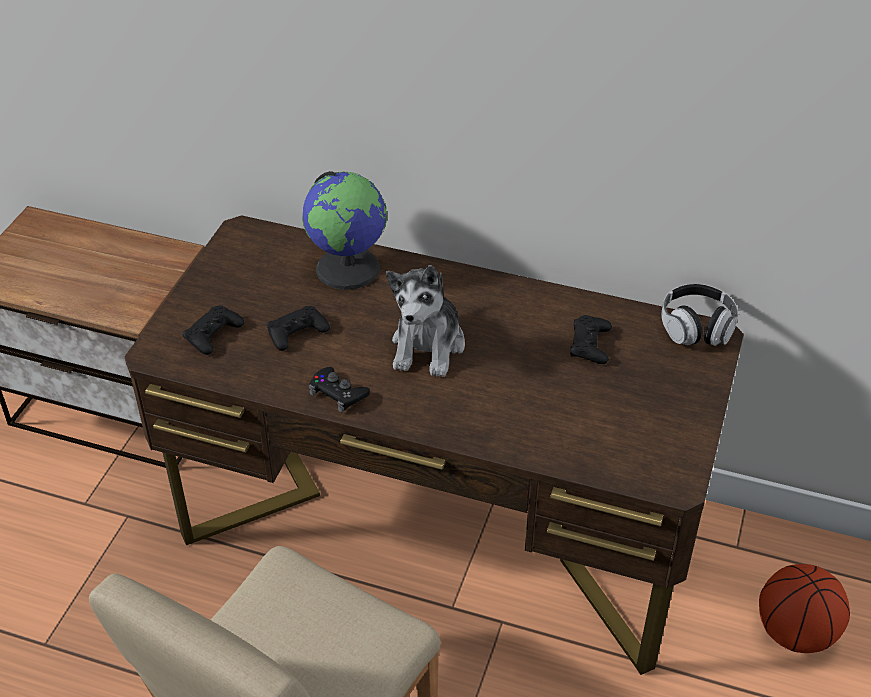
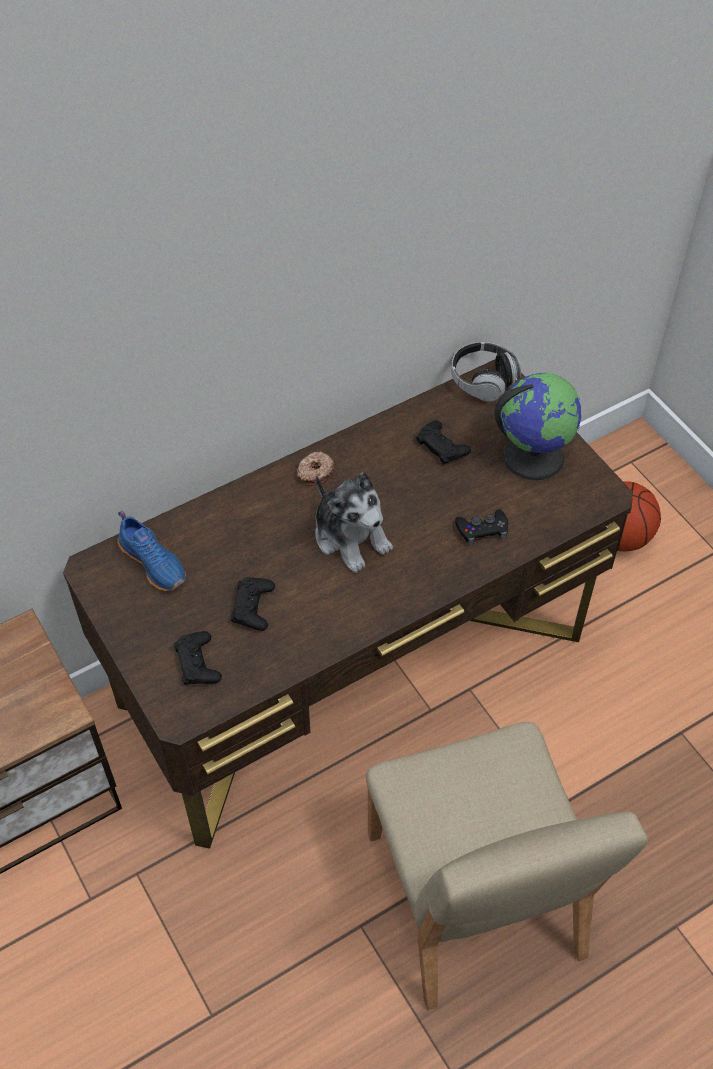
camera: 50 degrees left, 10 degrees up
(281, 257) = (154, 562): none -> blue shoe
(338, 393) = (345, 623): black game controller -> black game controller (482, 530)
(348, 267) = (214, 527): globe -> globe (533, 455)
(468, 288) = (315, 472): none -> donut

